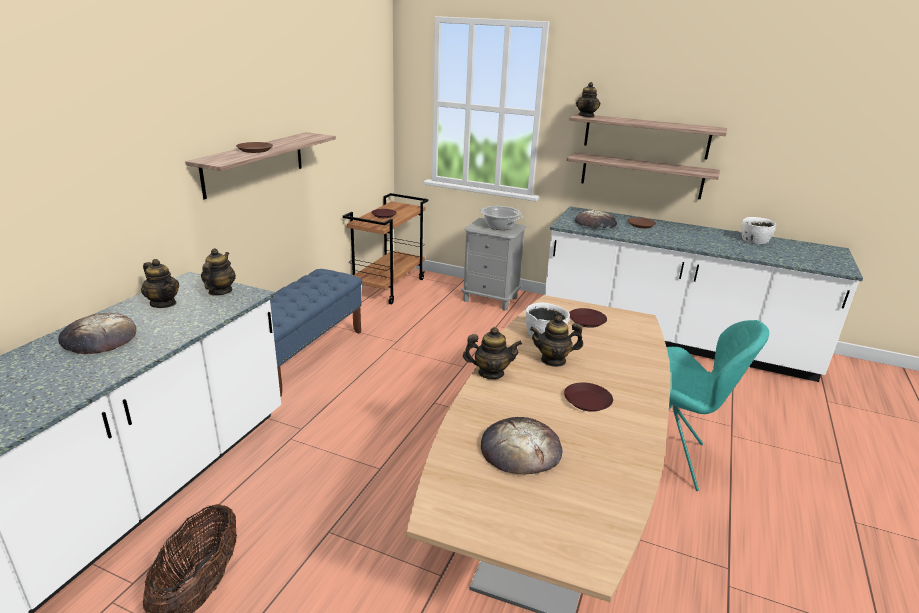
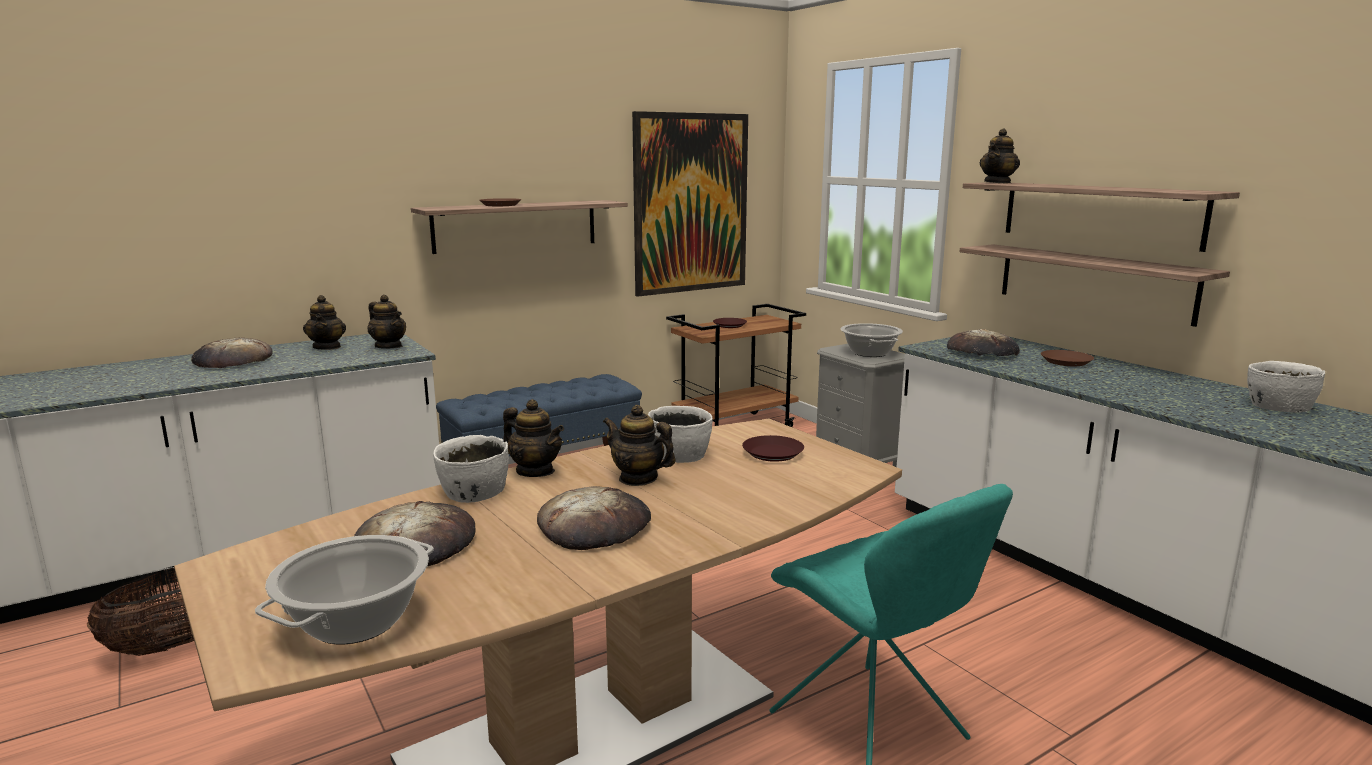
camera: 35 degrees right, 10 degrees down
(220, 291) = (389, 346): teapot -> teapot turned 90 degrees clockwise
(350, 126) = (691, 203): none -> picture
(484, 401) = (473, 492): none -> white bowl
(587, 401) = (594, 525): brown plate -> bread
(589, 514) = (356, 622): none -> cooking pot

